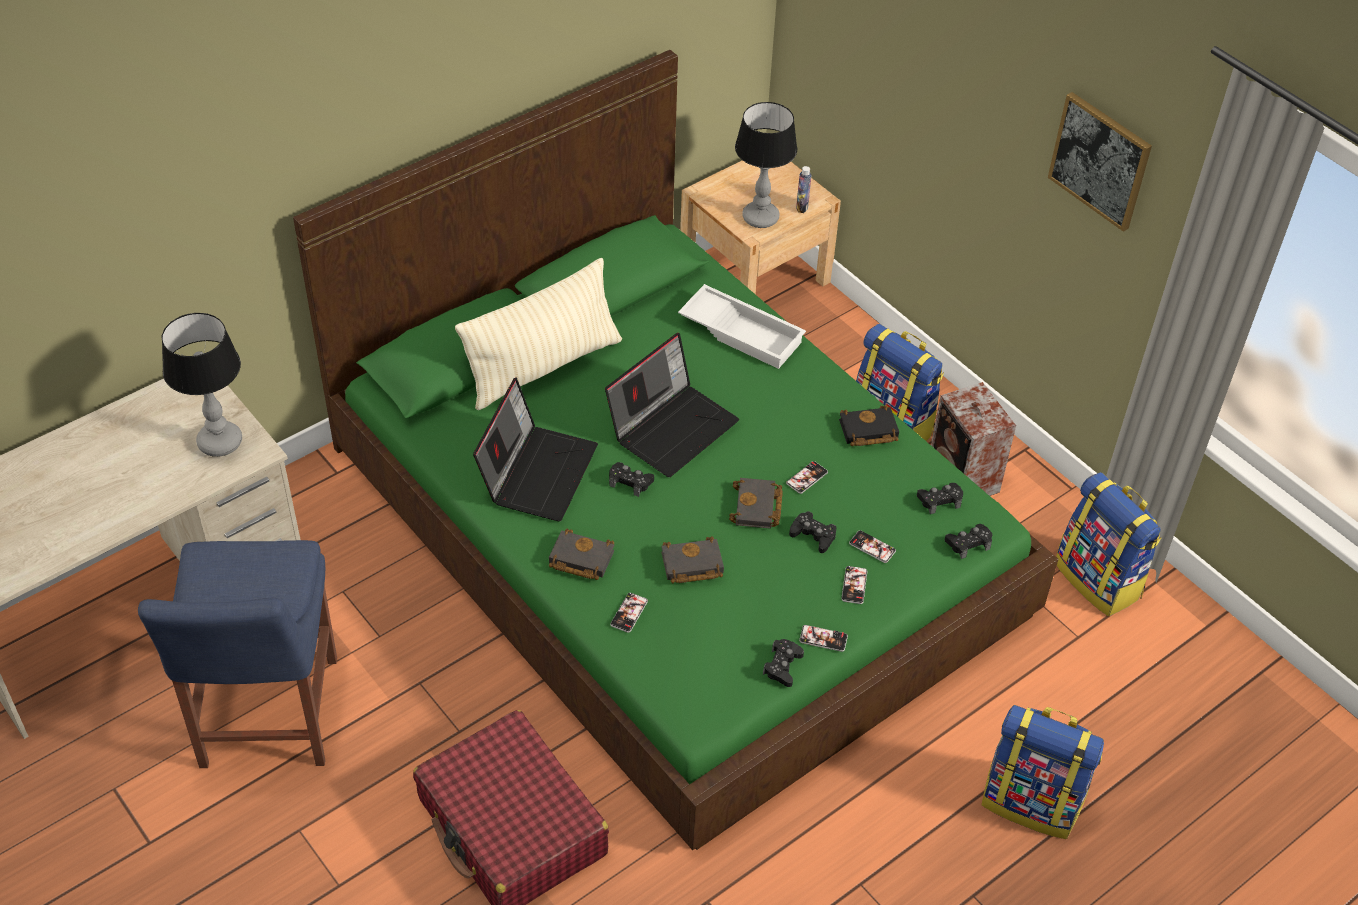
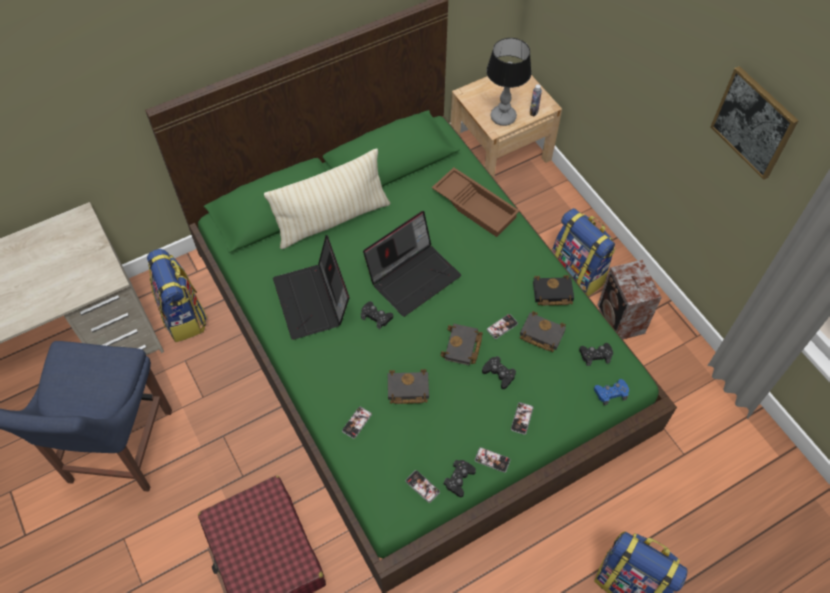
camera: 10 degrees right, 10 degrees up
(219, 441) = (85, 268): table lamp -> none
(537, 471) = (313, 301): laptop -> laptop turned 135 degrees clockwise
(579, 559) = (329, 375): black book -> black book (540, 334)
(743, 332) = (476, 205): white tray -> brown tray
(872, 547) = (540, 388): phone -> phone (422, 486)
(968, 543) = (611, 393): black game controller -> blue game controller
(1099, 580) = (706, 410): backpack -> backpack (184, 316)

